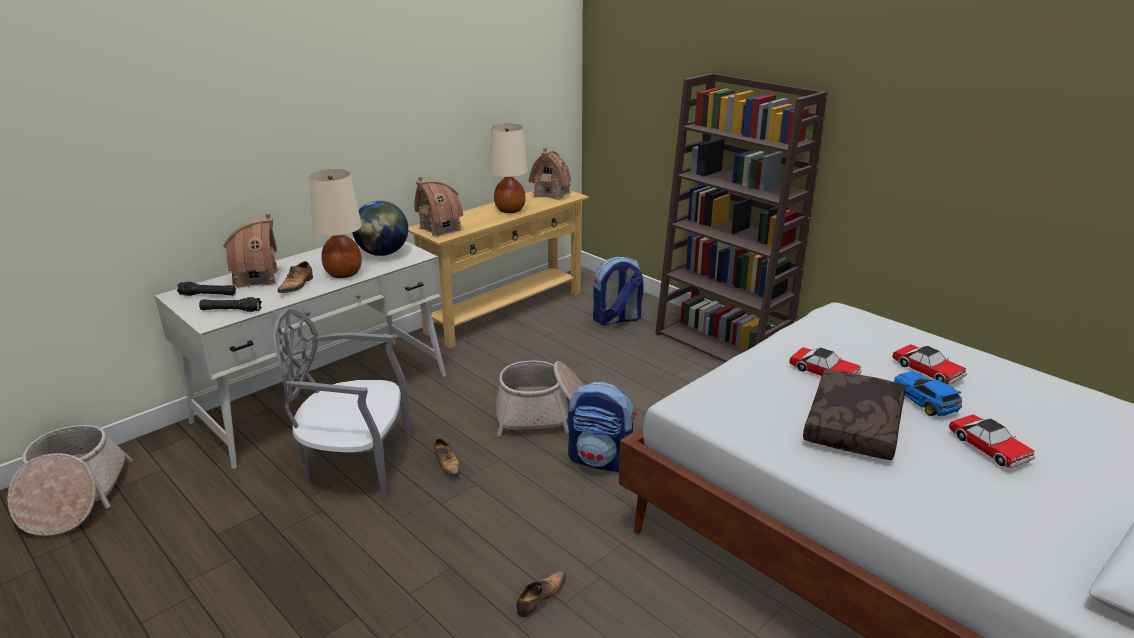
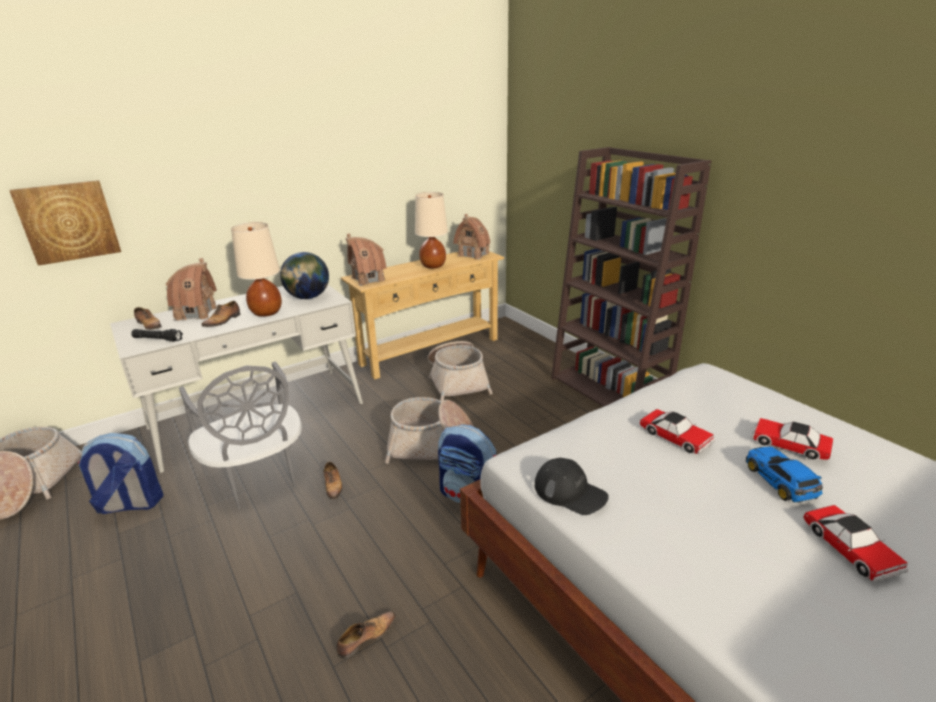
camera: 10 degrees right, 0 degrees up
(113, 176) = (68, 222): none -> picture
(208, 295) = (149, 325): black flashlight -> shoe
(356, 464) = (258, 478): grey chair -> grey chair turned 135 degrees counterclockwise
(549, 344) = (457, 381): none -> basket
(617, 319) = (521, 363): backpack -> backpack (130, 504)
(741, 426) = (570, 492): none -> black cap
(855, 426) = (695, 505): brown pillow -> none
(927, 370) = (789, 444): toy car -> toy car turned 150 degrees clockwise

